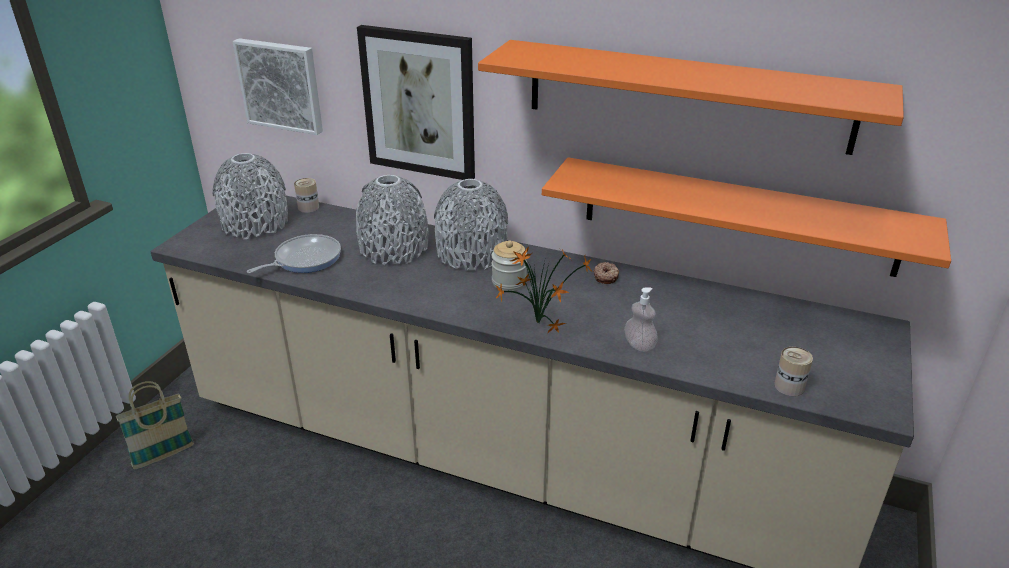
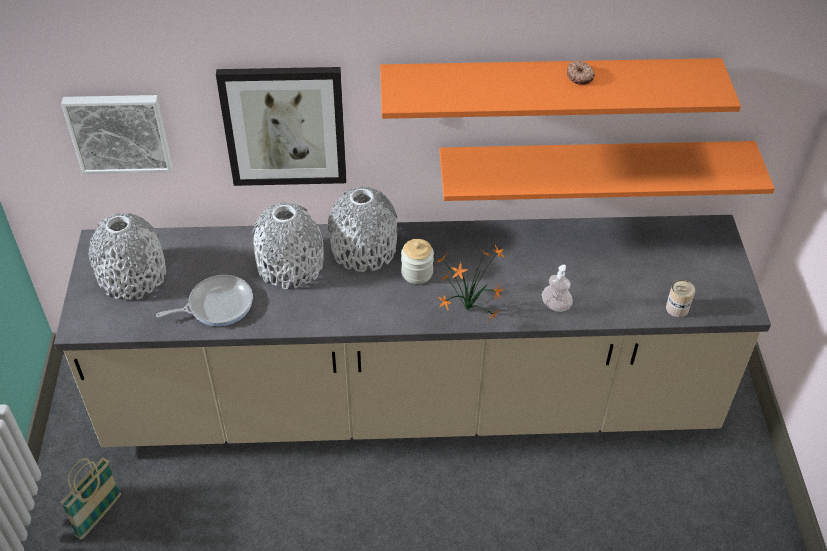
camera: 25 degrees left, 15 degrees up
(304, 259) = (217, 305): frying pan -> frying pan turned 45 degrees clockwise
(308, 207) = (169, 238): can -> none
(606, 277) = (492, 240): donut -> donut (580, 76)

